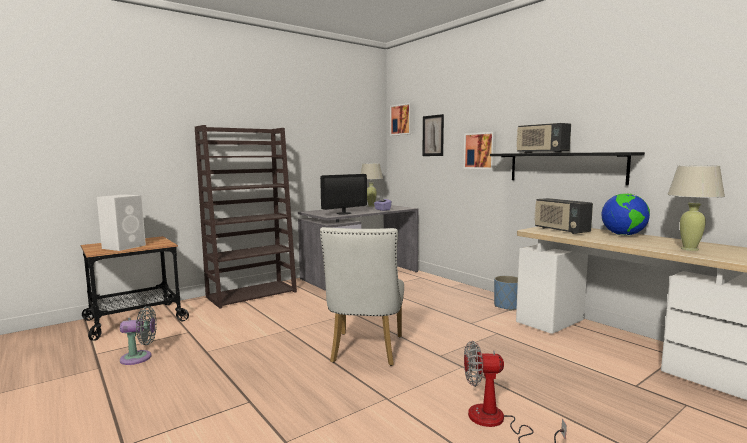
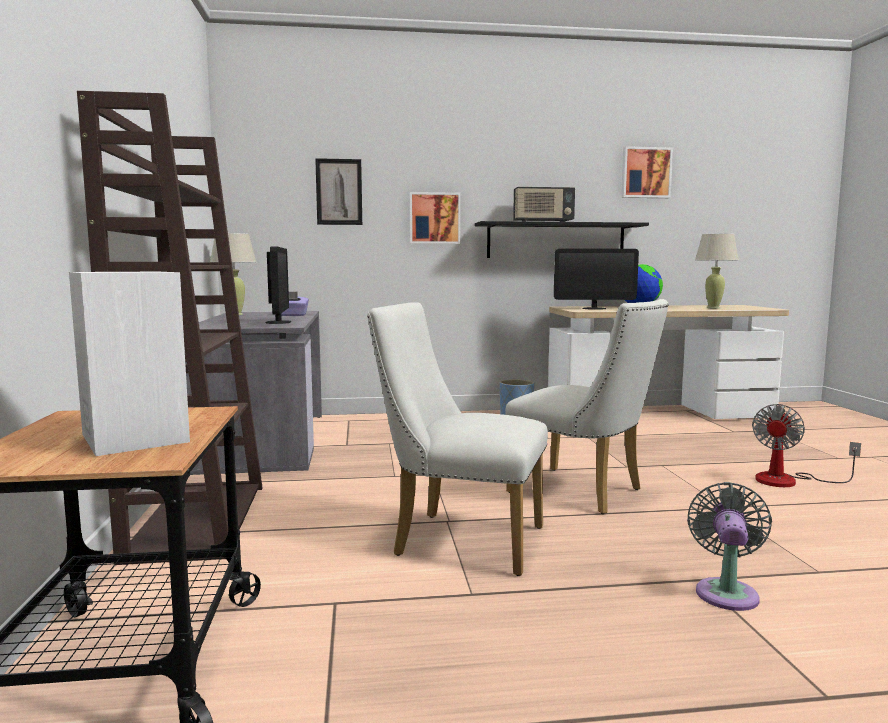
camera: 60 degrees left, 0 degrees up
(139, 358) = (428, 670): grey fan -> grey fan (726, 591)
(264, 337) = (458, 540): none -> white chair
(402, 119) = (261, 159): picture -> picture (645, 173)
(560, 230) = (594, 308): radio -> monitor

